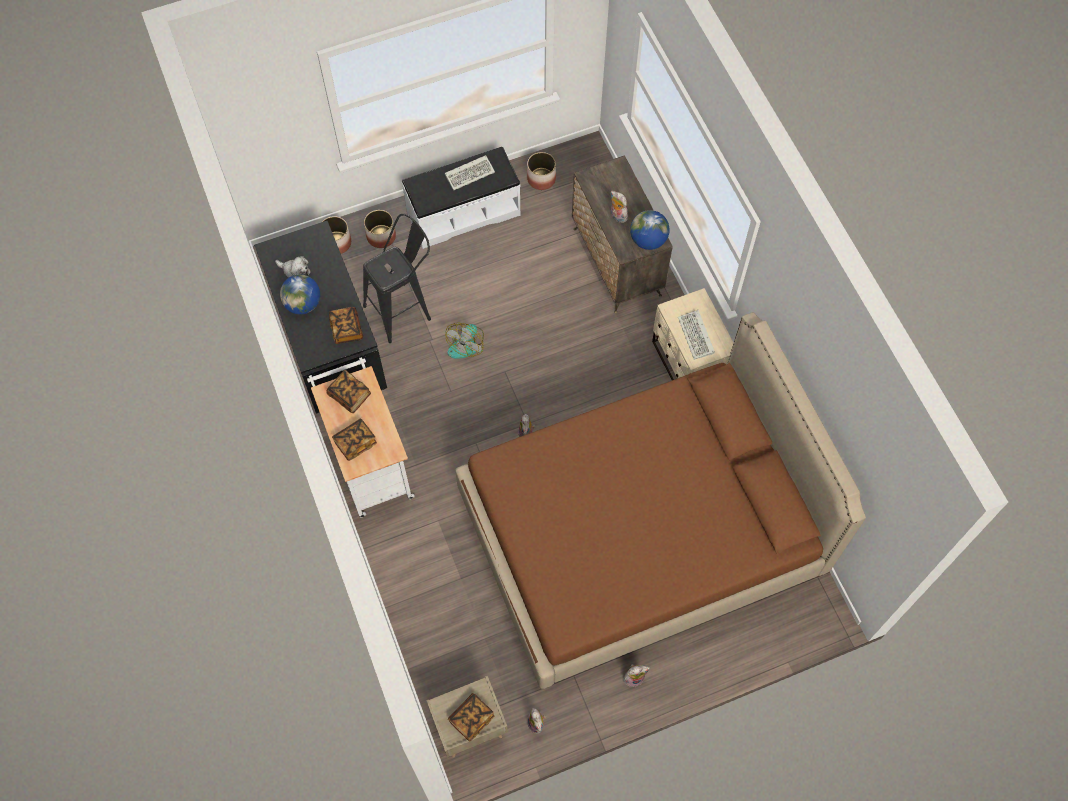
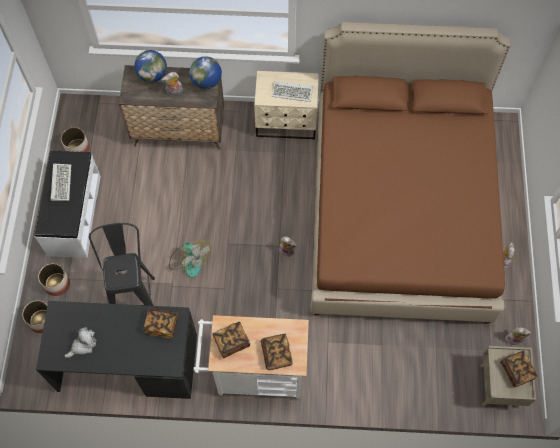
camera: 65 degrees left, 0 degrees up
(303, 304) = (118, 350): globe -> globe (152, 75)

